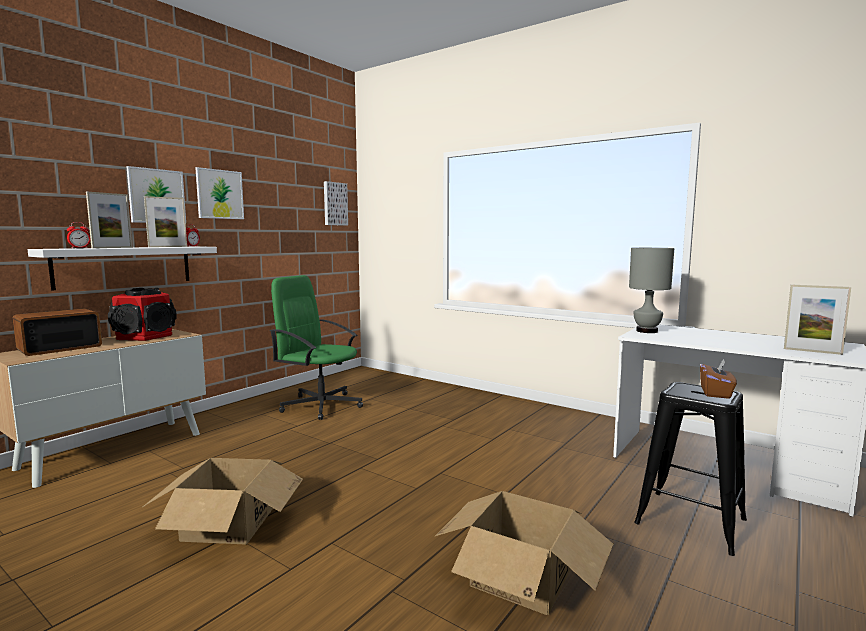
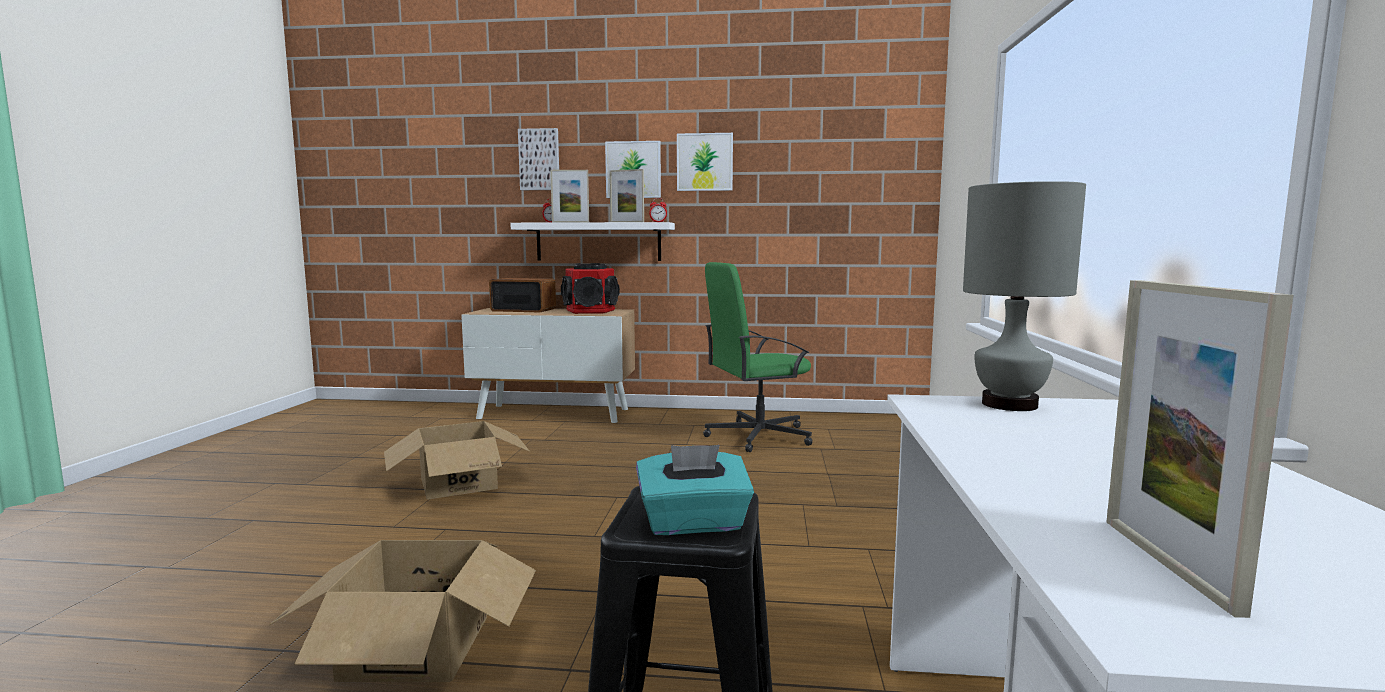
camera: 60 degrees right, 0 degrees up
(321, 405) = (757, 436): green office chair -> green office chair turned 105 degrees counterclockwise
(334, 204) = (889, 162): picture -> picture (539, 160)
(716, 393) = (693, 524): brown tissue box -> turquoise tissue box

